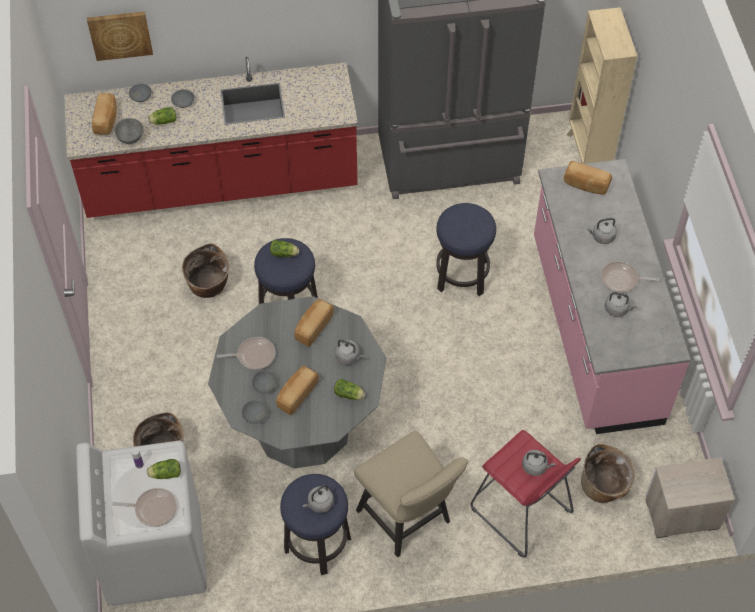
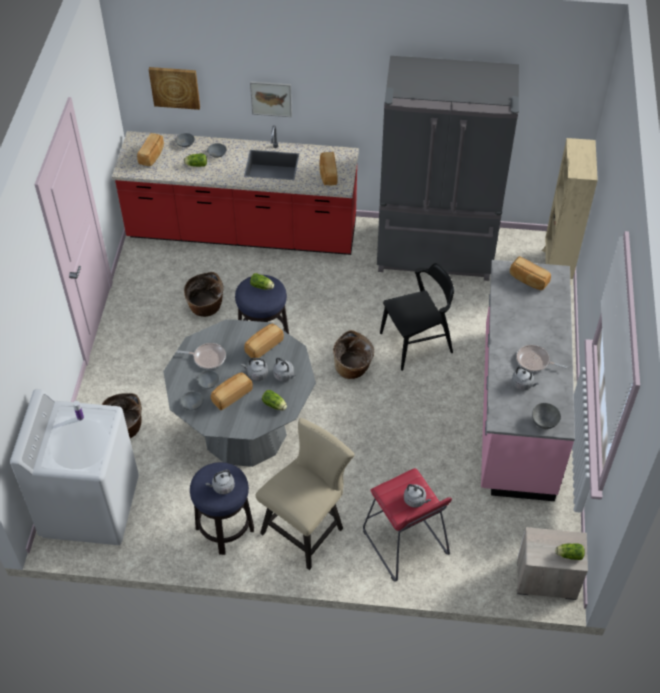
camera: 15 degrees right, 5 degrees down
(131, 137) = (166, 172): grey bowl -> grey bowl (544, 421)
(153, 509) = (78, 454): frying pan -> none
(164, 474) = (97, 429): lettuce -> lettuce (568, 555)
(238, 27) = (271, 98): none -> picture
(321, 102) = (327, 174): none -> bread
(408, 520) = (307, 528): beige chair -> beige chair turned 120 degrees counterclockwise
(462, 275) = (416, 343): stool -> black chair
(602, 237) = (528, 323): grey kettle -> grey kettle (256, 374)
(604, 487) = (484, 540): basket -> basket (353, 369)

